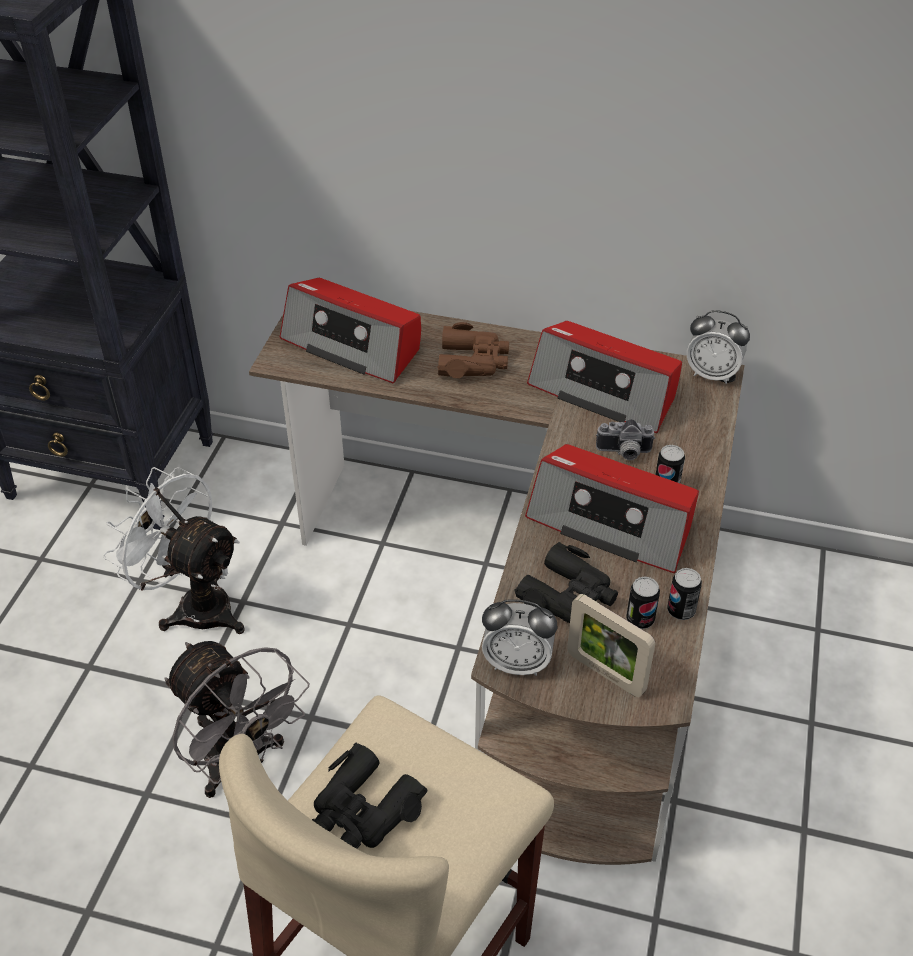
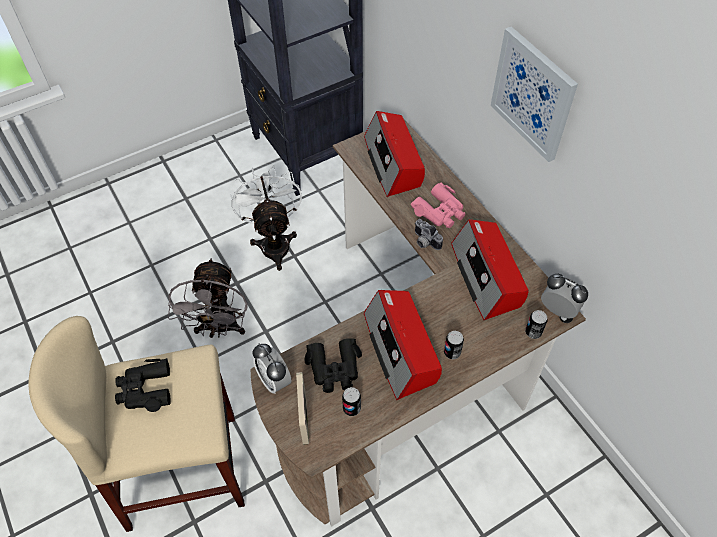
camera: 45 degrees right, 10 degrees up
(473, 361) = (440, 212): brown binoculars -> pink binoculars
(560, 107) = (533, 94): none -> picture
(624, 453) = (453, 318): camera -> camera (424, 242)
(681, 610) = (376, 421): can -> can (533, 332)
(712, 374) = (558, 310): alarm clock -> alarm clock turned 150 degrees clockwise

